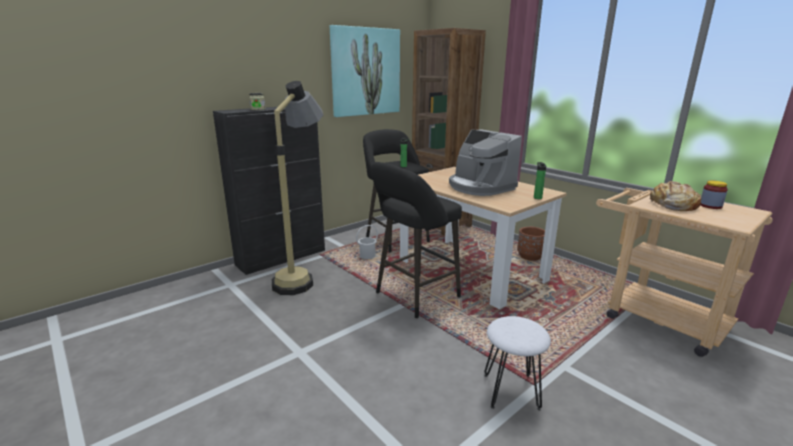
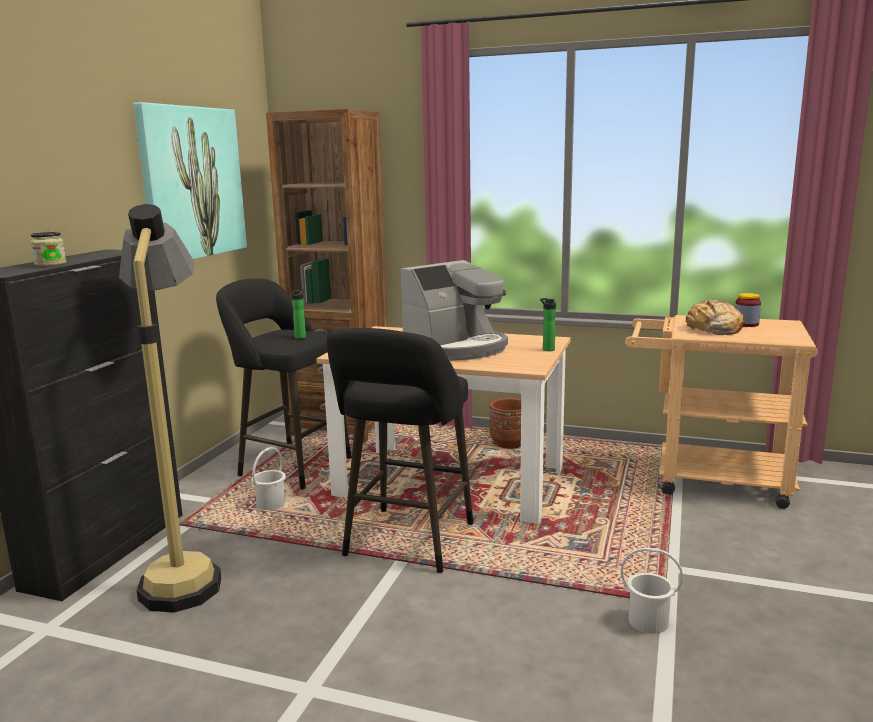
camera: 30 degrees left, 5 degrees down
(480, 187) = (456, 348): coffee machine -> coffee machine turned 60 degrees counterclockwise
(511, 391) = (648, 621): white stool -> white bucket

